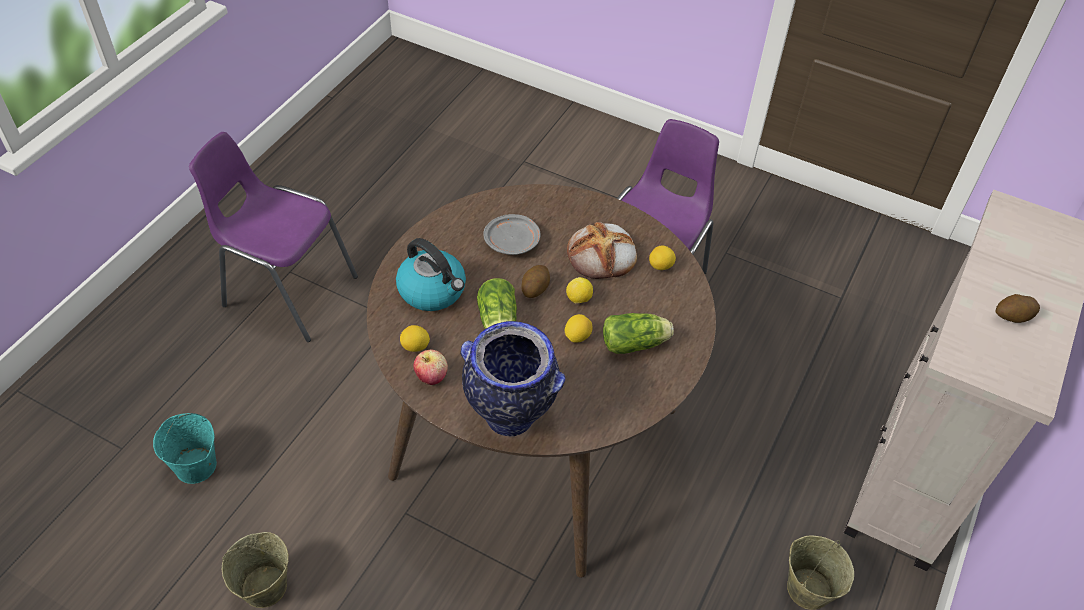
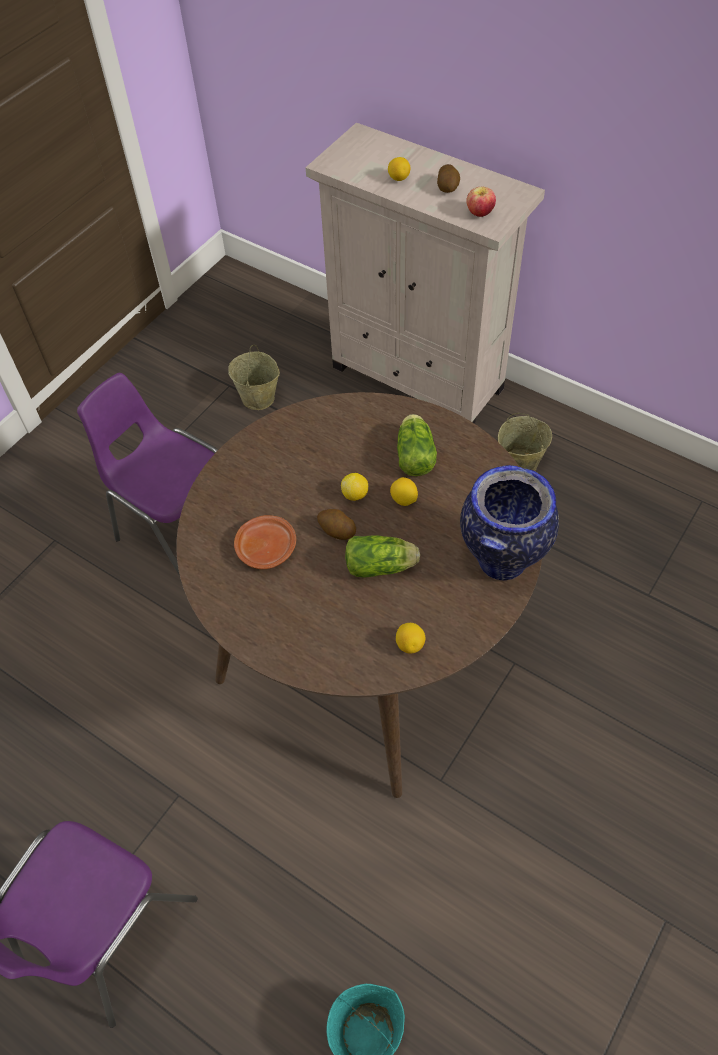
camera: 80 degrees left, 5 degrees up
(264, 588) = (526, 928): beige bucket -> beige bucket (259, 398)
(431, 377) = (451, 629): apple -> apple (480, 213)
(433, 291) = (330, 626): kettle -> none
(512, 242) = (266, 547): grey plate -> brown plate
(602, 255) = (297, 470): bread -> none
(661, 266) = (318, 425): lemon -> lemon (398, 178)

